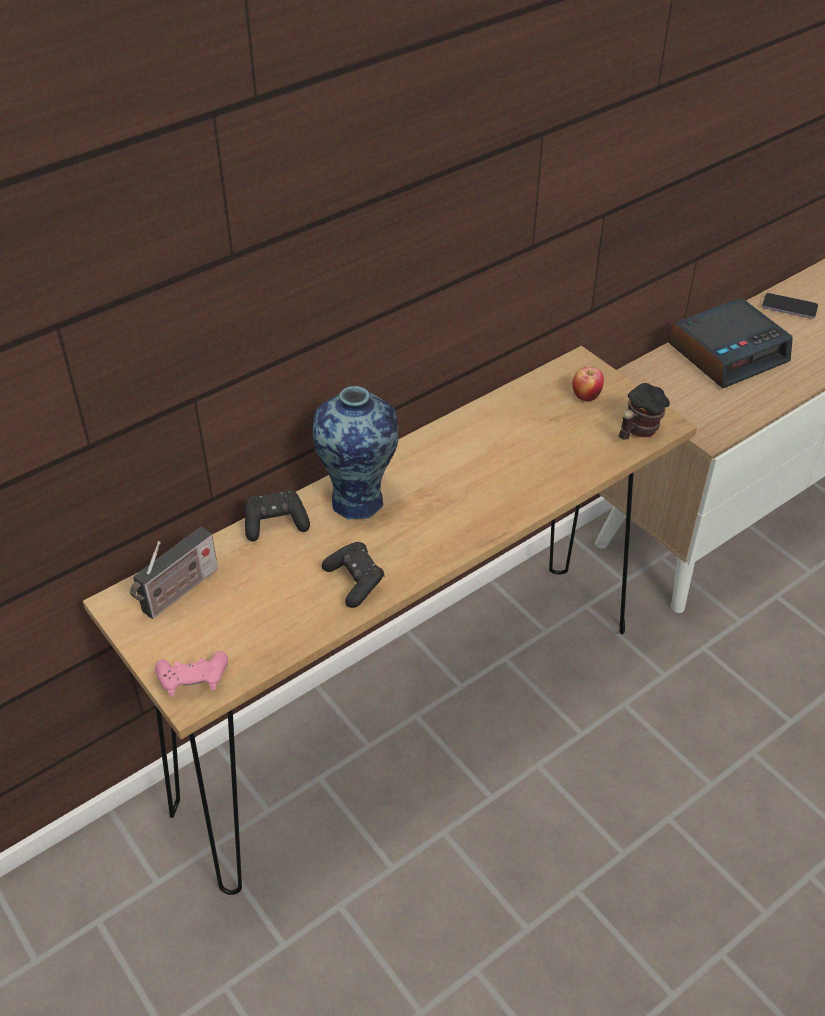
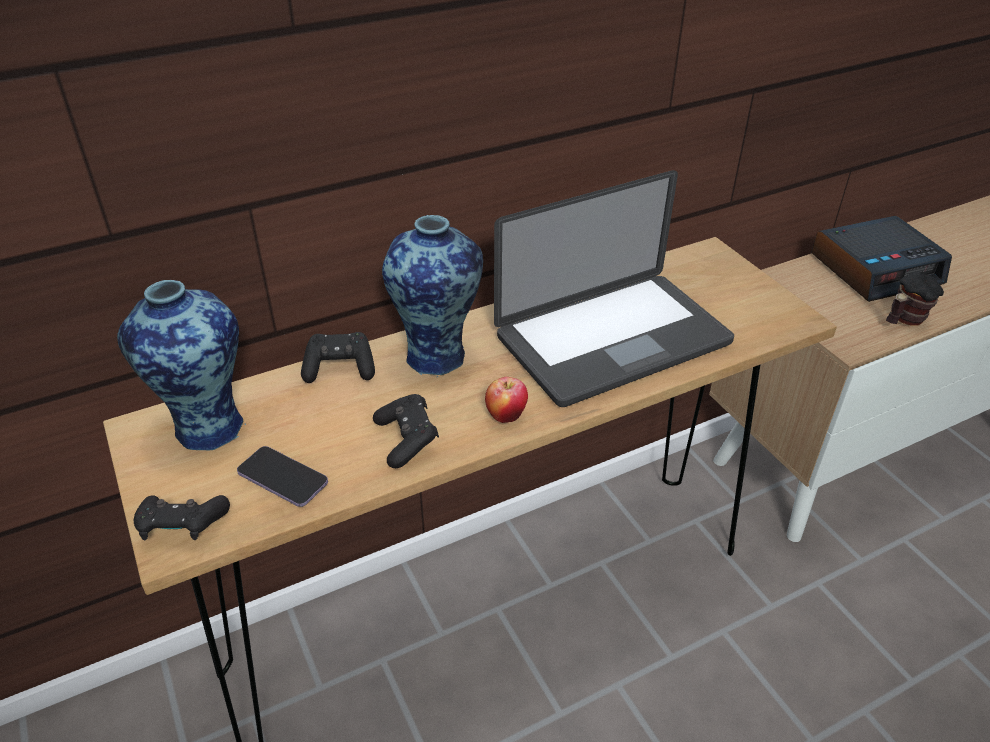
camera: 10 degrees right, 5 degrees down
(178, 593) = (207, 426): radio -> vase
(193, 682) = (182, 527): pink game controller -> black game controller
(508, 465) = (613, 340): none -> laptop
(586, 396) = (713, 283): apple -> apple (506, 415)
(637, 431) = (766, 323): mug -> mug (903, 320)
(789, 307) = (946, 235): phone -> phone (283, 478)

